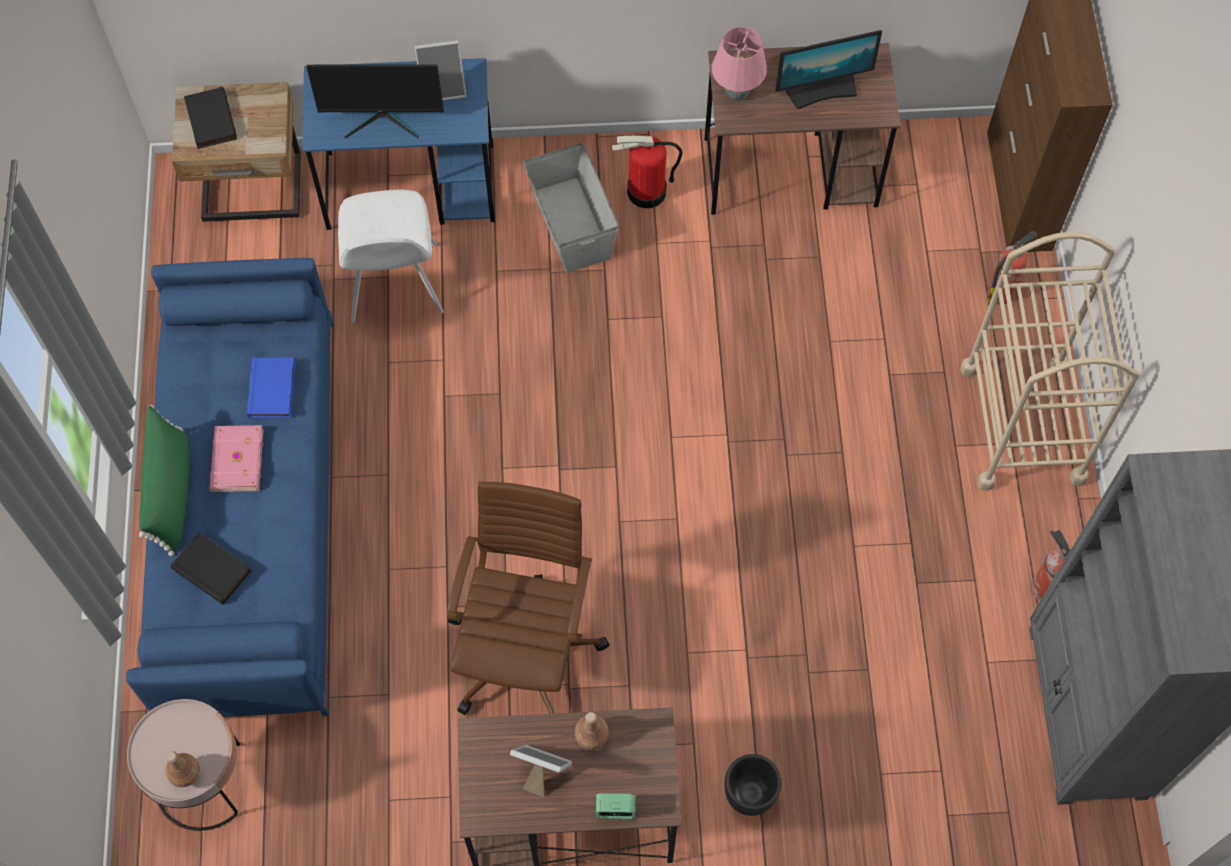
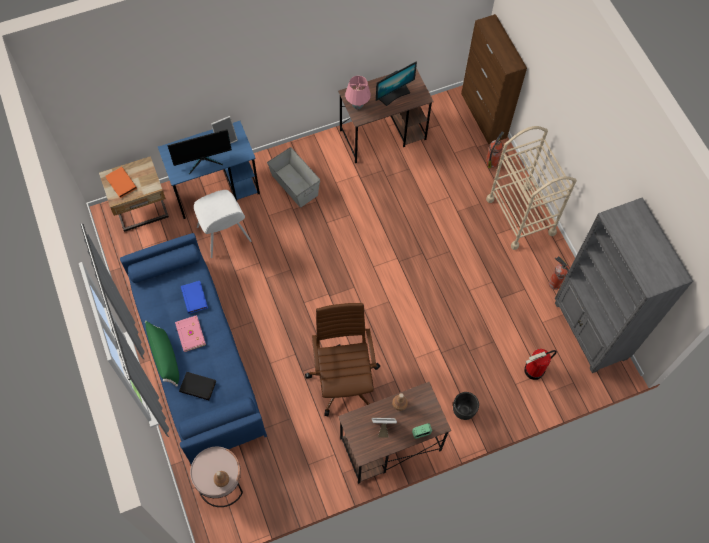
camera: 20 degrees left, 0 degrees up
(209, 120) = (120, 183): black book -> orange book
(646, 192) = (322, 161): fire extinguisher -> fire extinguisher (534, 370)

